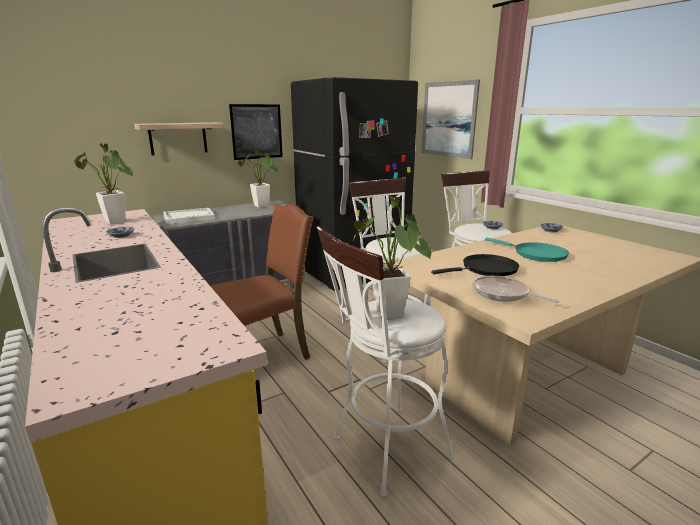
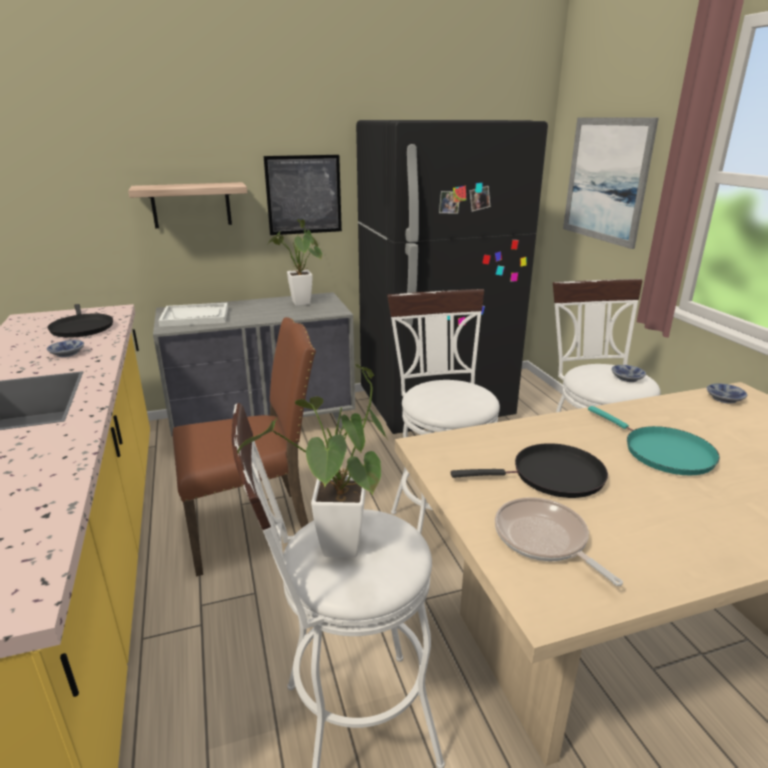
camera: 15 degrees right, 5 degrees up
(116, 223) = (81, 328): potted plant -> black frying pan

